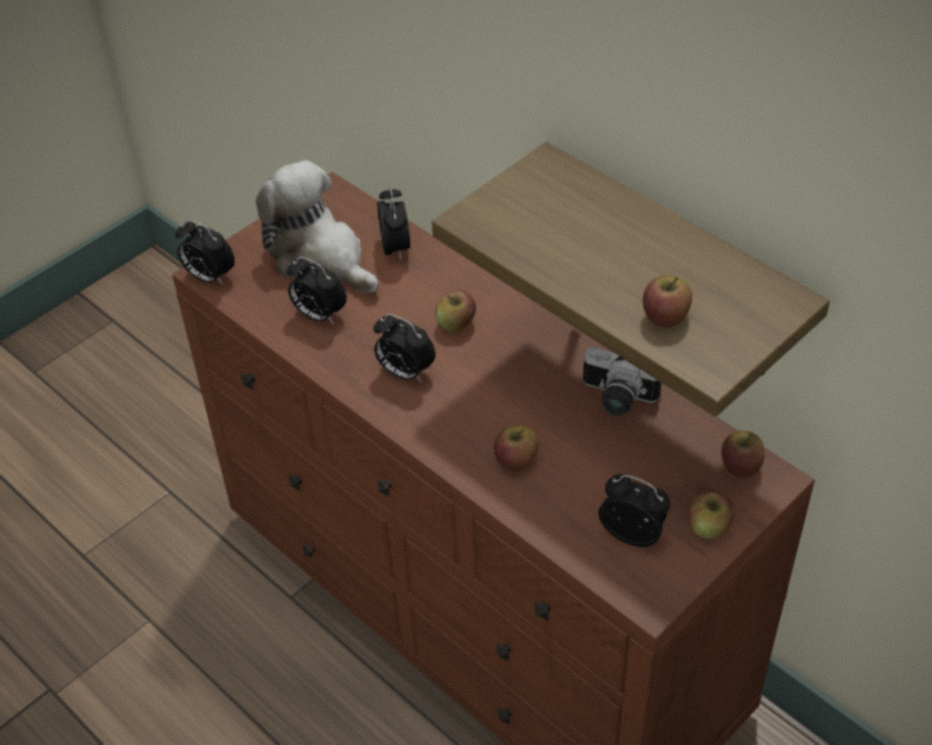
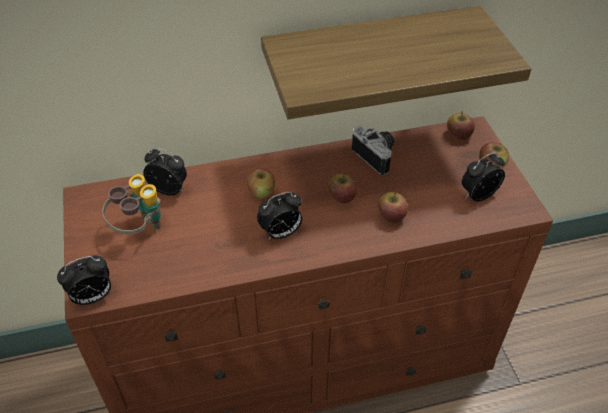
camera: 60 degrees left, 0 degrees up
(318, 315) = (191, 253): alarm clock -> none
(320, 258) = (139, 228): plush toy -> binoculars
(616, 399) = (377, 155): camera -> camera turned 90 degrees counterclockwise
(665, 316) = (453, 57): apple -> apple (342, 197)

